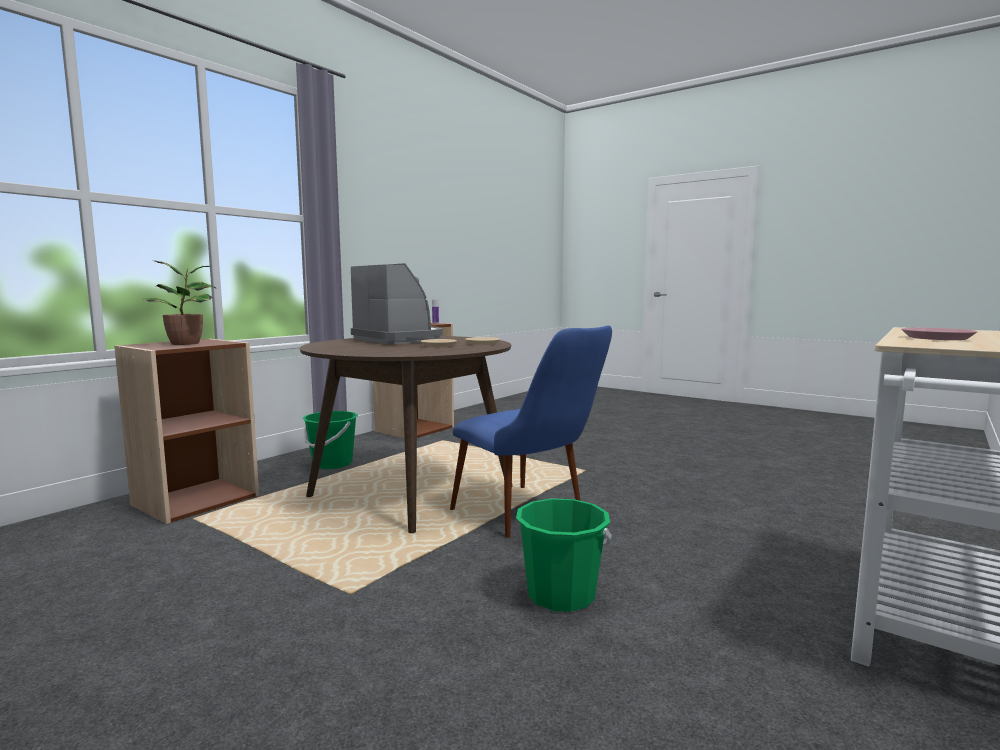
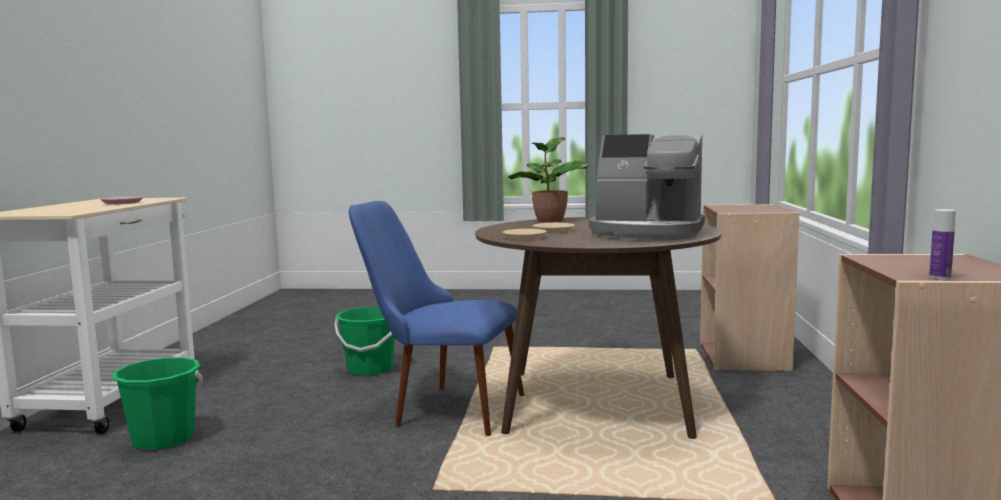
camera: 150 degrees right, 0 degrees up
(187, 343) = (746, 208): potted plant -> potted plant (549, 221)
(332, 464) = (770, 411): green bucket -> green bucket (163, 439)

